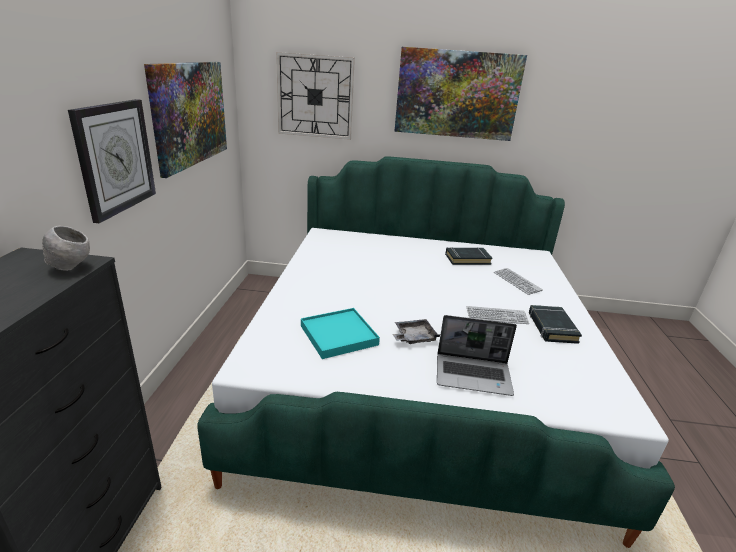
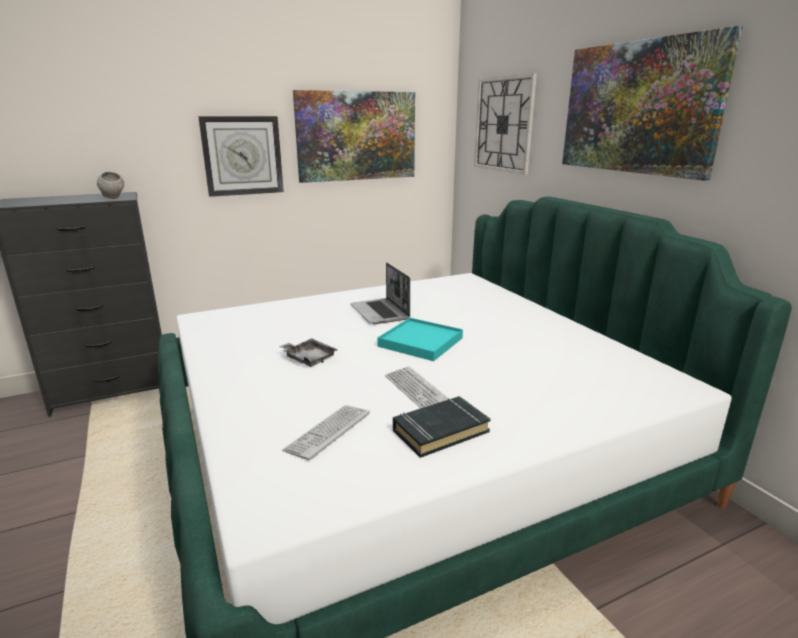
camera: 60 degrees right, 5 degrees down
(339, 335) = (276, 331): turquoise tray -> turquoise tray (420, 342)
(467, 259) = (551, 346): black book -> none
(474, 375) = (266, 399): laptop -> laptop (380, 313)
(517, 282) = (544, 387): keyboard -> keyboard (328, 432)

